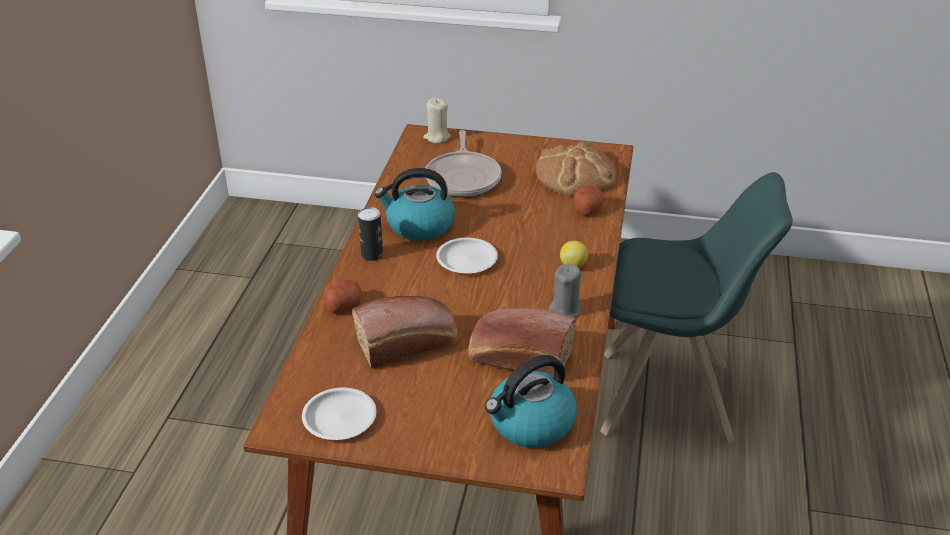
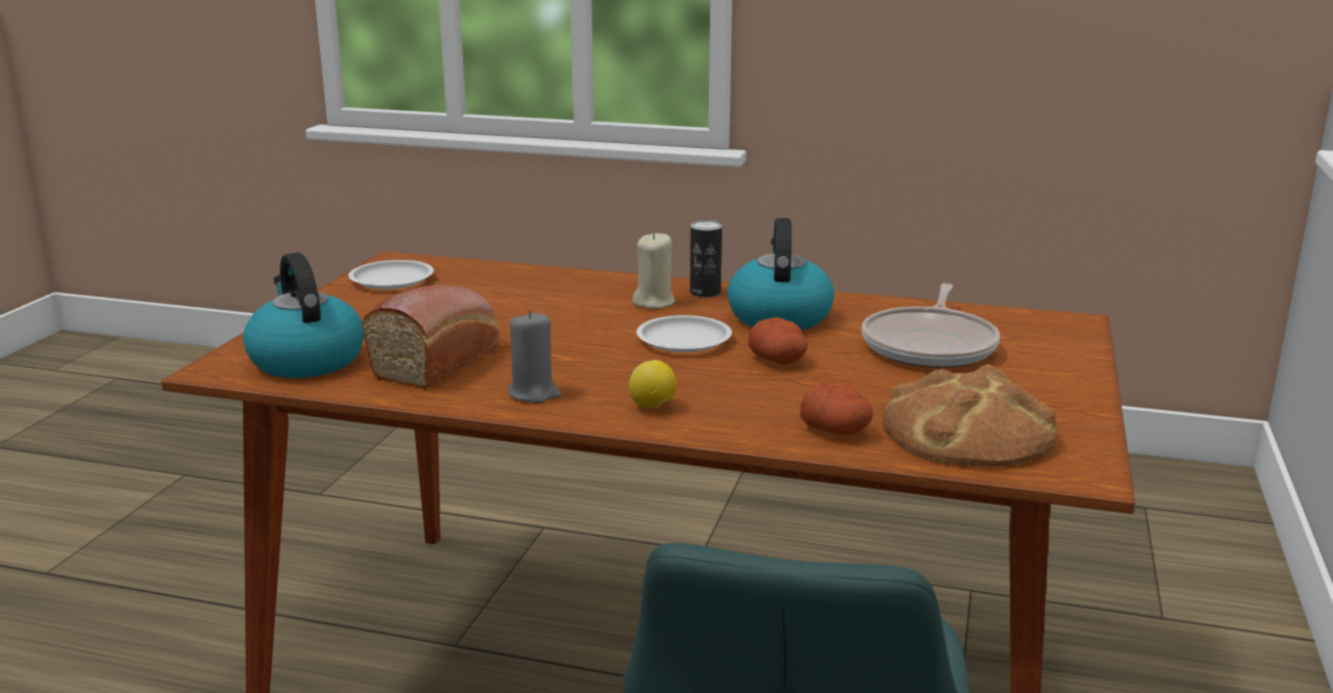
camera: 95 degrees right, 15 degrees down
(342, 305) = (597, 280): potato -> potato (779, 361)
(408, 343) = (504, 307): bread -> none
(437, 137) = (1066, 332): beige candle -> beige candle (654, 302)
(463, 177) = (931, 345): frying pan -> frying pan turned 75 degrees counterclockwise

